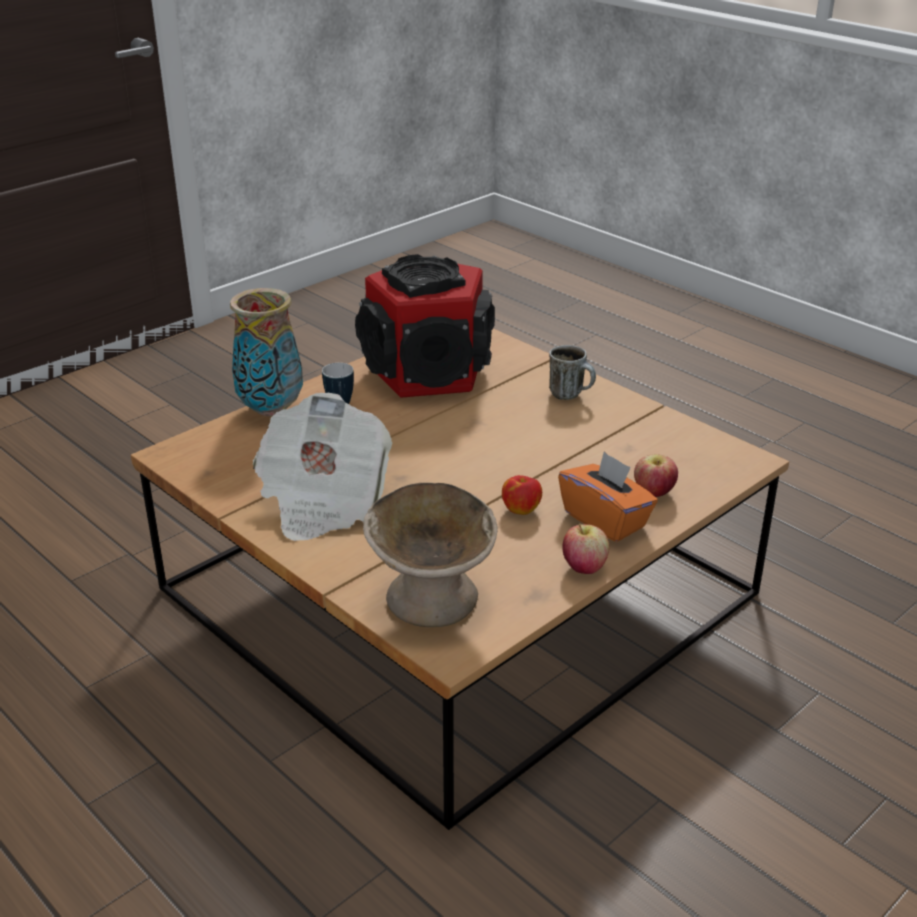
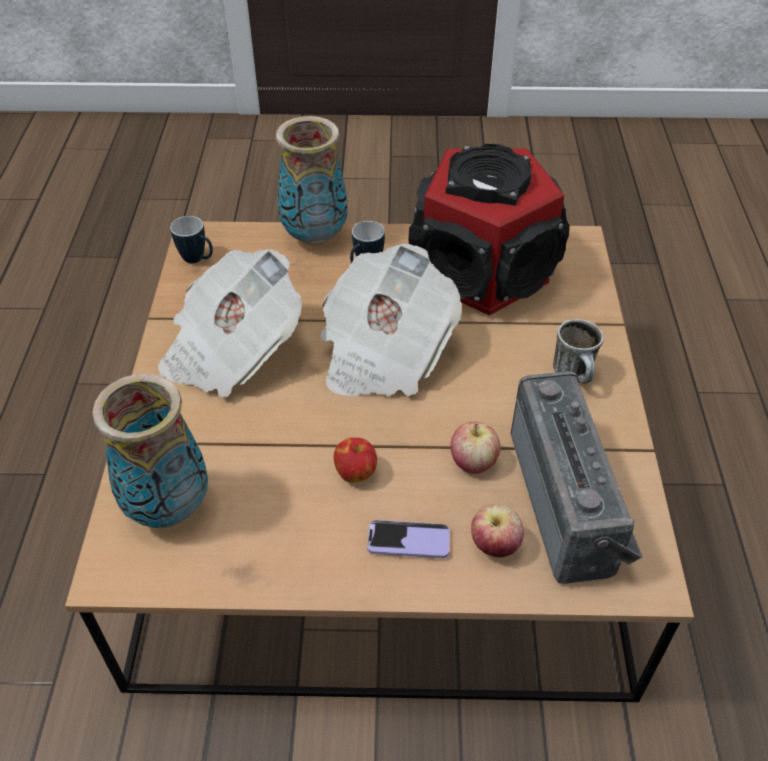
camera: 45 degrees right, 15 degrees up
(198, 466) = (198, 260): none -> mug
(432, 598) = (170, 508): beige bowl -> vase
(434, 444) = (383, 352): none -> newspaper
(584, 567) = (319, 576): apple -> apple (473, 462)
(605, 519) = (408, 540): orange tissue box -> phone
(659, 450) = (570, 501): none -> radio

